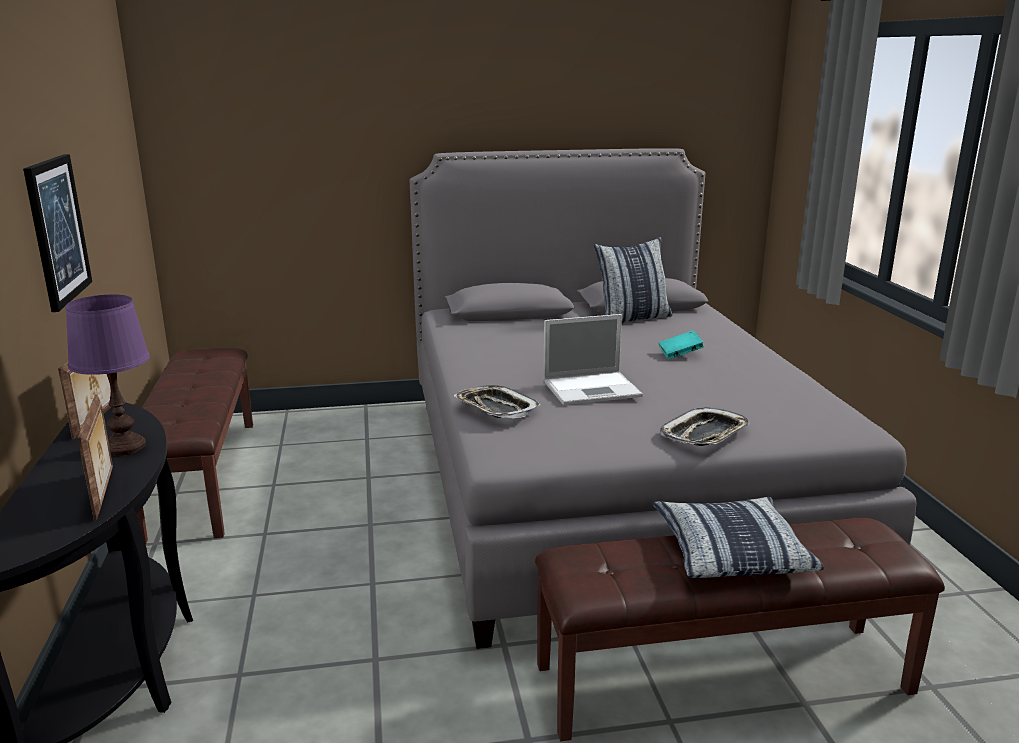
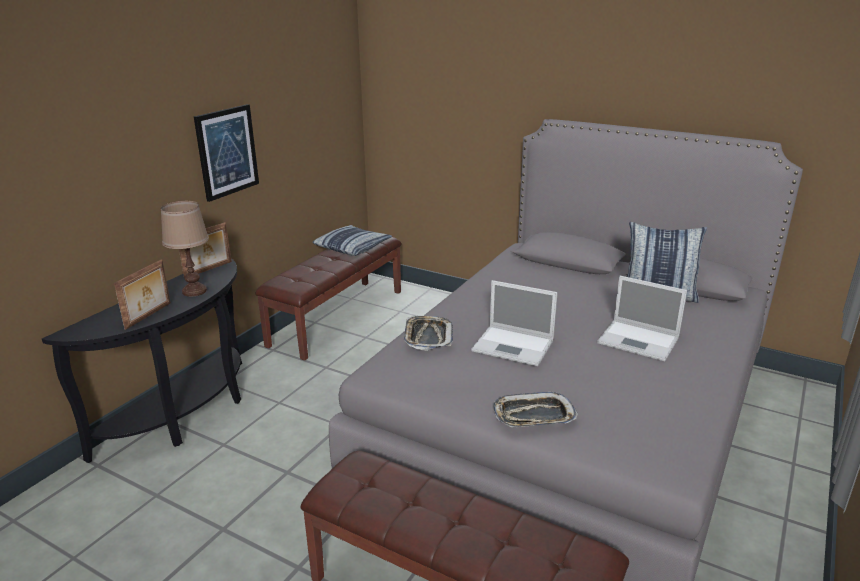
camera: 40 degrees right, 5 degrees up
(124, 447) = (194, 291): purple table lamp -> brown table lamp
(680, 354) = (640, 341): turquoise book -> laptop
(731, 551) = (458, 514): pillow -> pillow (353, 247)

